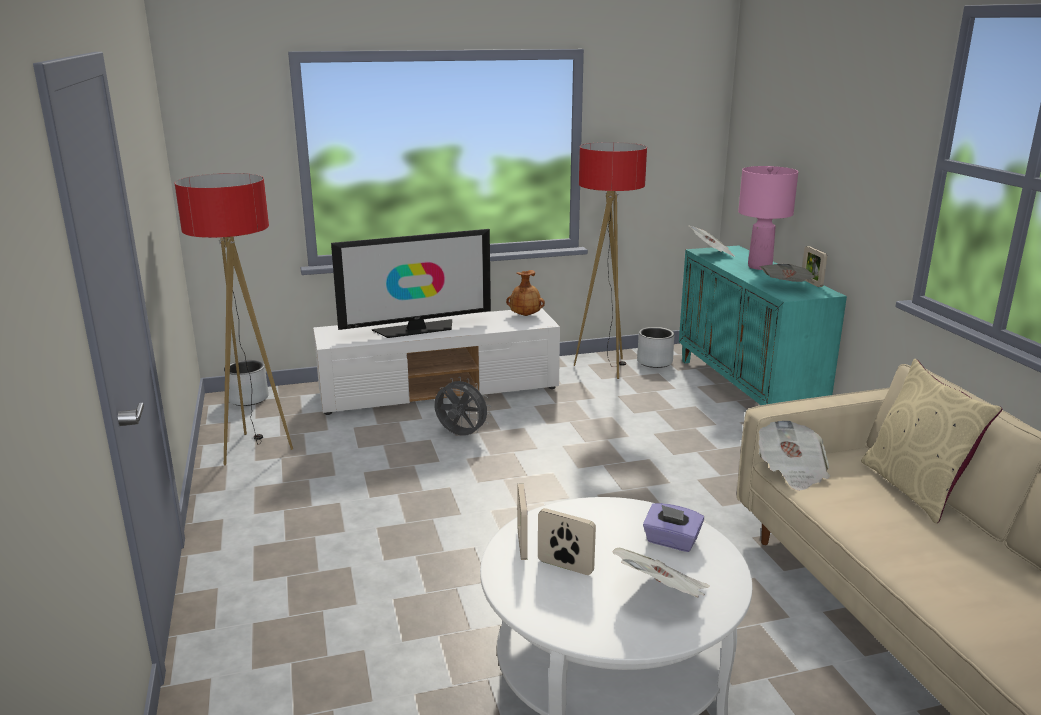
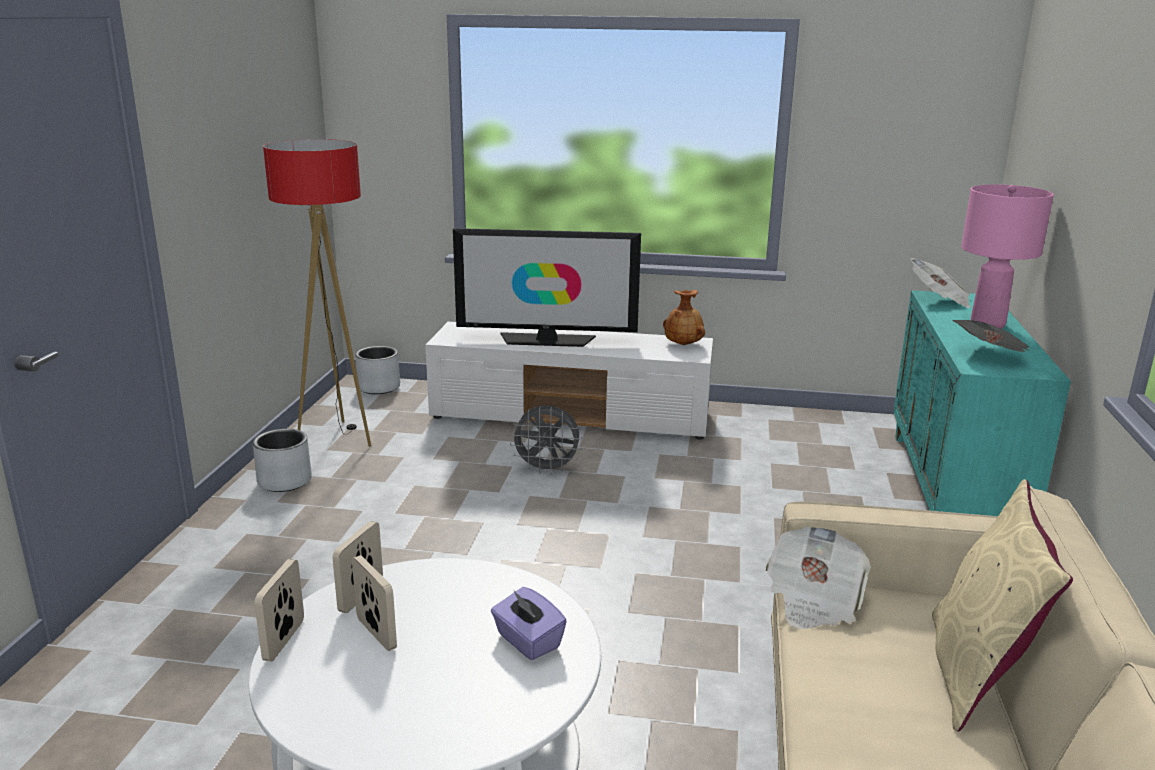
camera: 25 degrees right, 0 degrees up
(460, 435) = (547, 469): grey fan -> grey fan turned 135 degrees clockwise
(605, 367) = (786, 427): floor lamp -> none
(654, 362) = (857, 432): grey planter -> grey planter (285, 481)
(662, 594) = (440, 701): newspaper -> none
(811, 283) = (1038, 355): picture frame -> picture frame (284, 640)

